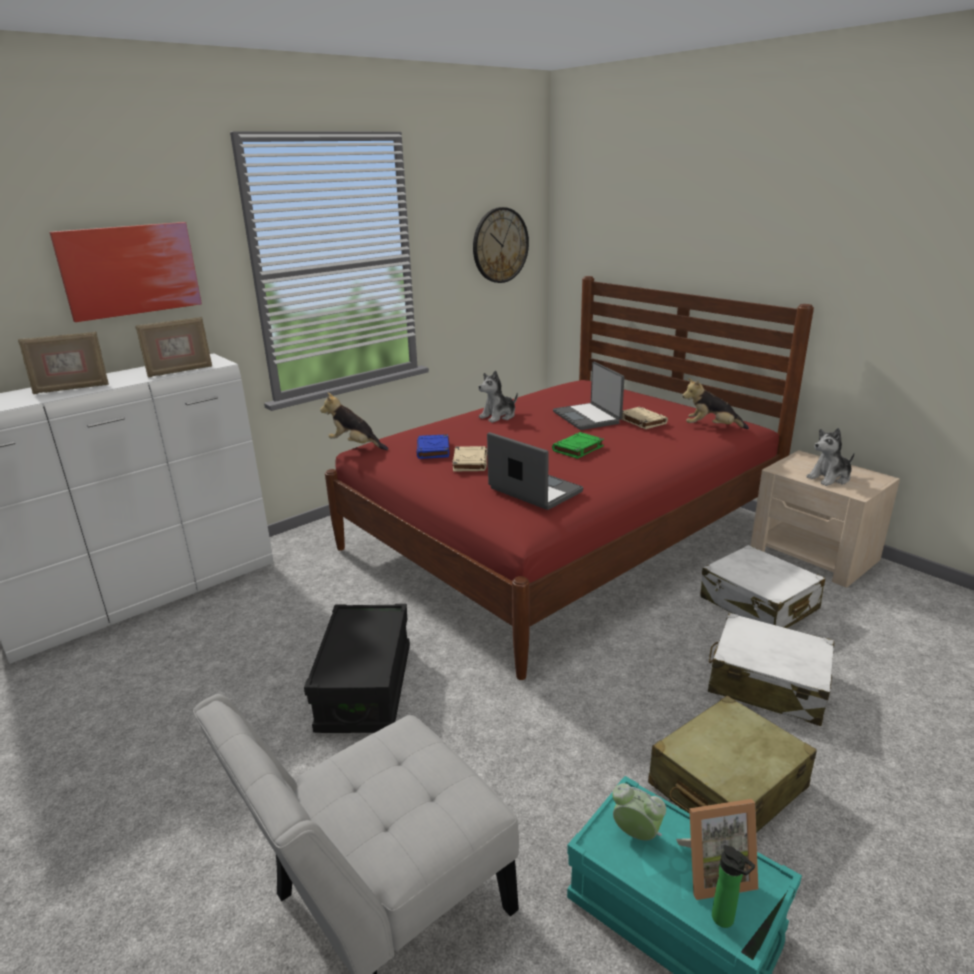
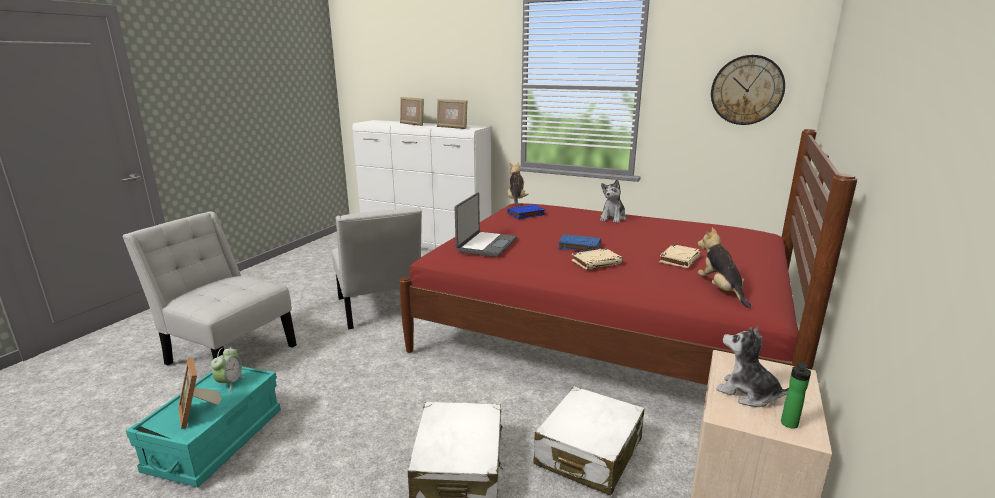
camera: 65 degrees right, 5 degrees down
(130, 270) = (459, 72): picture -> none
(365, 688) = (380, 309): black storage box -> white chair
(470, 462) = (516, 224): beige book -> beige book (596, 262)
(498, 416) = (613, 218): plush toy -> plush toy turned 90 degrees counterclockwise
(578, 449) = (578, 246): green book -> blue book
(587, 417) = (655, 241): laptop -> none
(725, 920) = (161, 417): bottle -> bottle (789, 425)
(727, 787) = (325, 453): beige suitcase -> none

